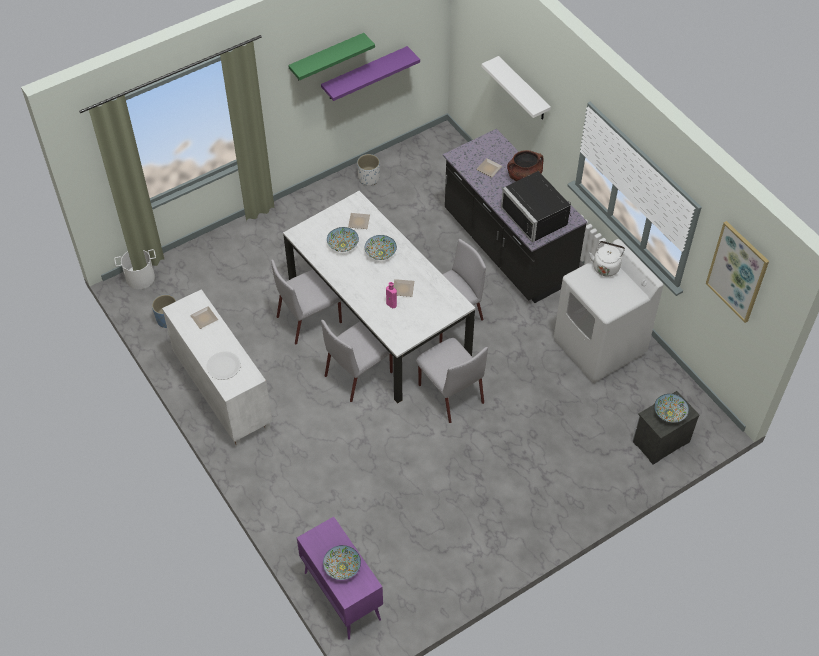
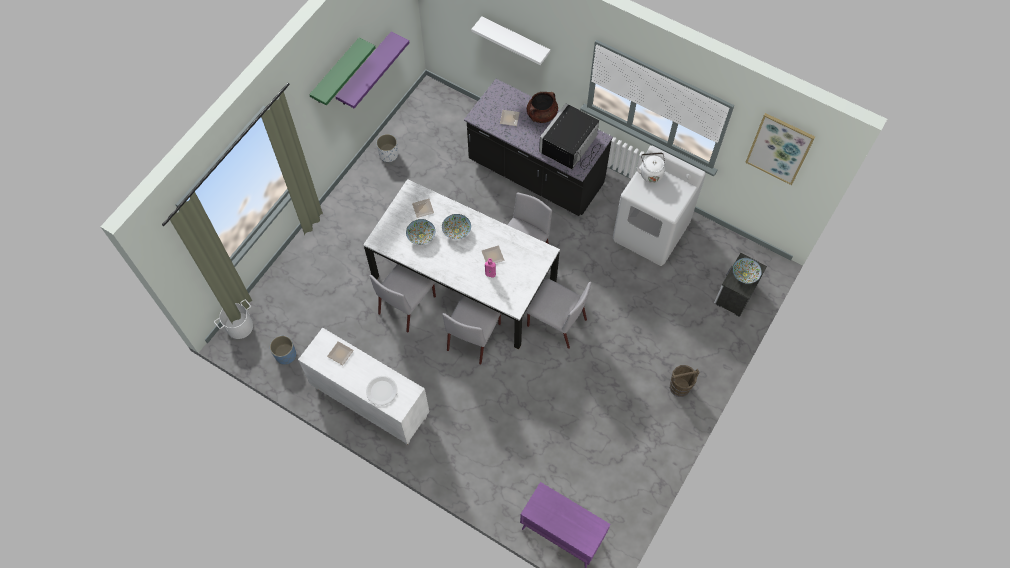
camera: 25 degrees left, 10 degrees up
(342, 567) = (570, 522): bowl -> none
(538, 216) = (571, 147): black microwave -> black microwave turned 90 degrees clockwise
(548, 507) = (680, 387): none -> brown bucket

